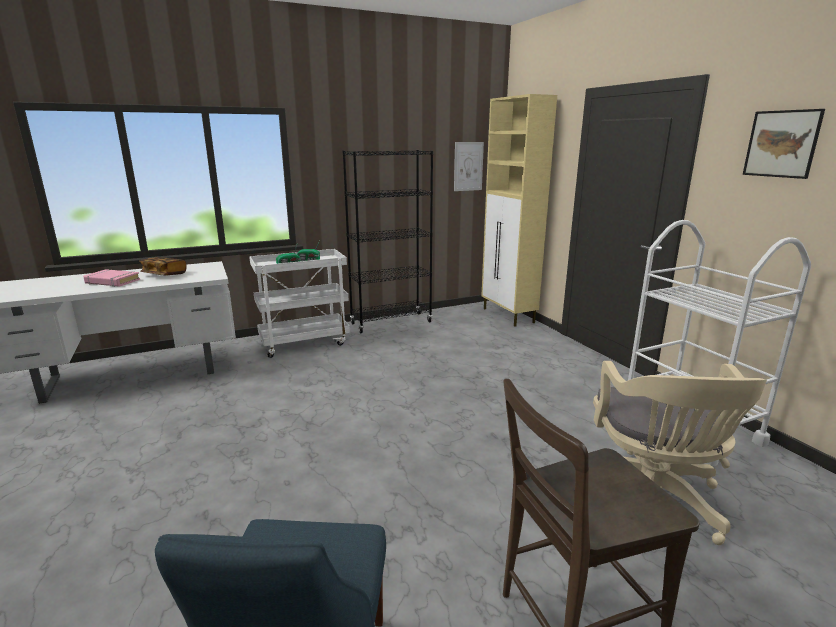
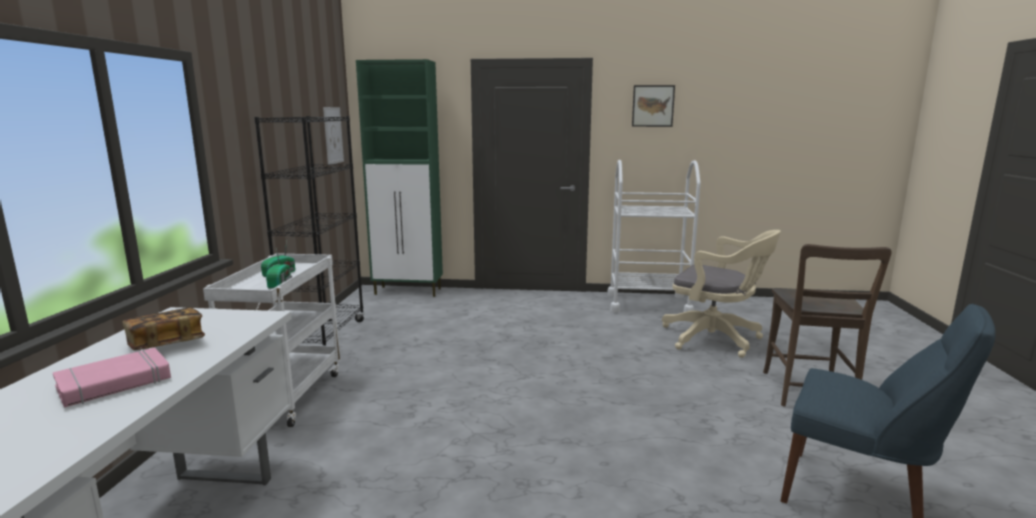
camera: 60 degrees left, 5 degrees down
(508, 316) = (409, 291): beige cabinet -> green cabinet

